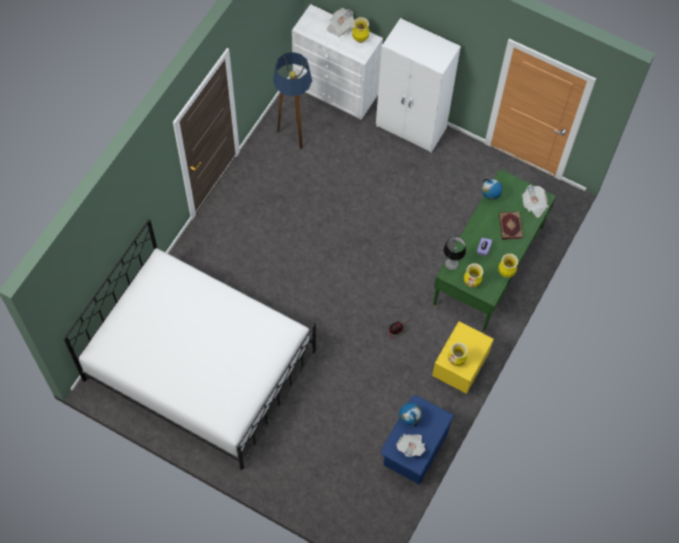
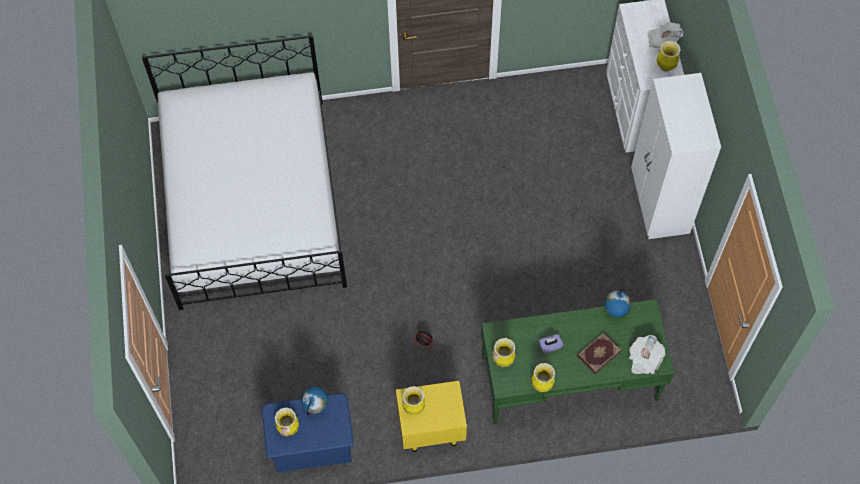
camera: 55 degrees right, 0 degrees up
(294, 136) = (554, 110): floor lamp -> none
(411, 447) = (288, 428): newspaper -> vase
(451, 264) = (507, 328): table lamp -> none

